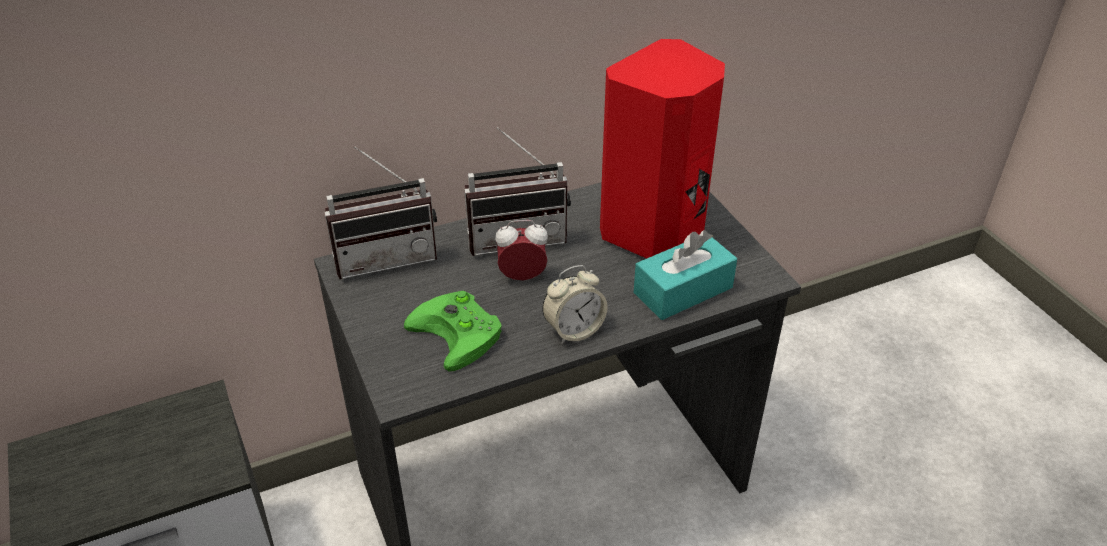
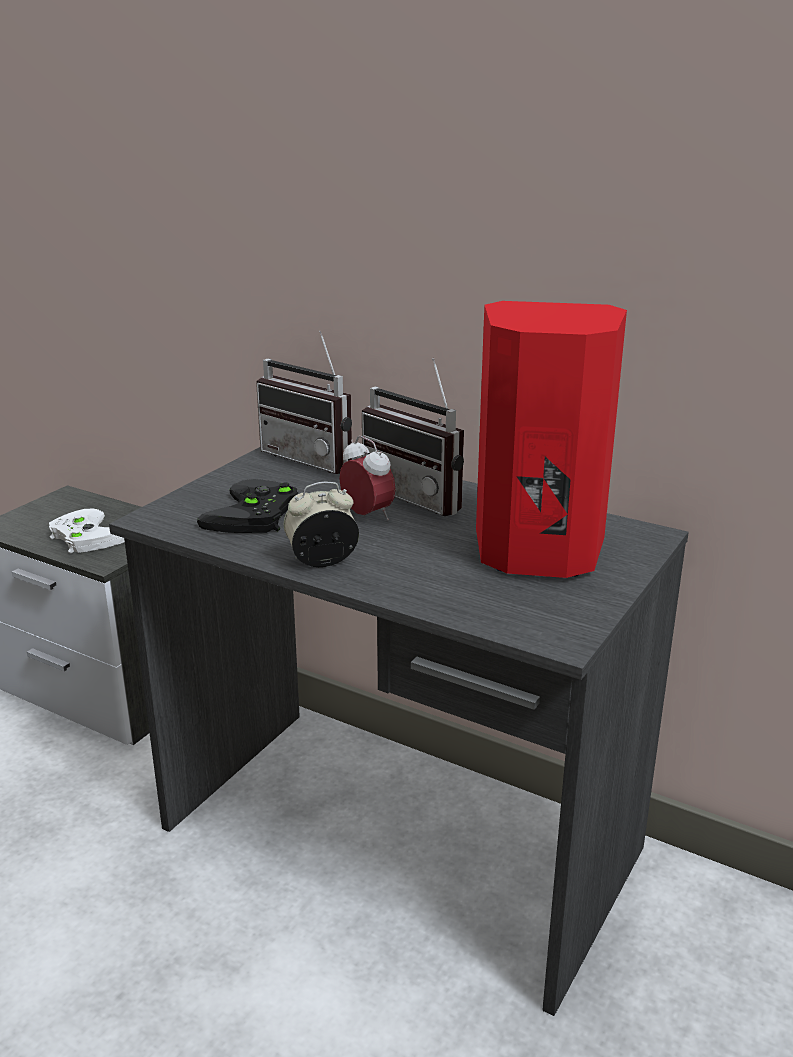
camera: 55 degrees right, 15 degrees down
(151, 468) = (85, 536): none -> white game controller
(460, 334) = (254, 516): green game controller -> black game controller
(574, 330) = (322, 561): alarm clock -> alarm clock turned 135 degrees clockwise
(683, 290) = (463, 597): turquoise tissue box -> none

